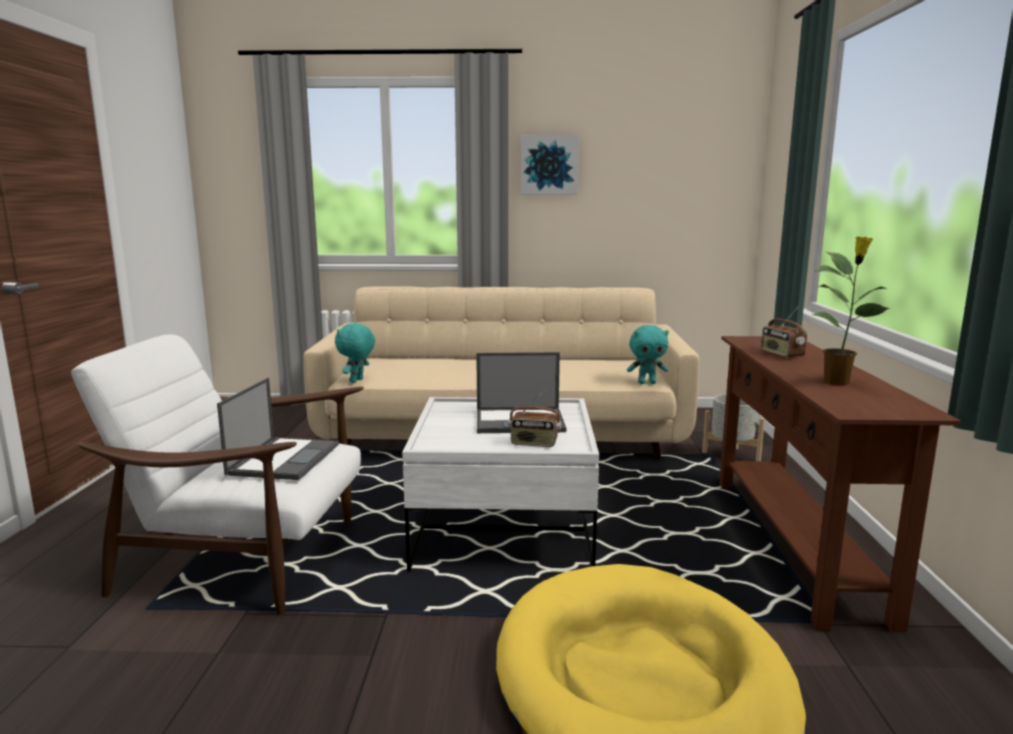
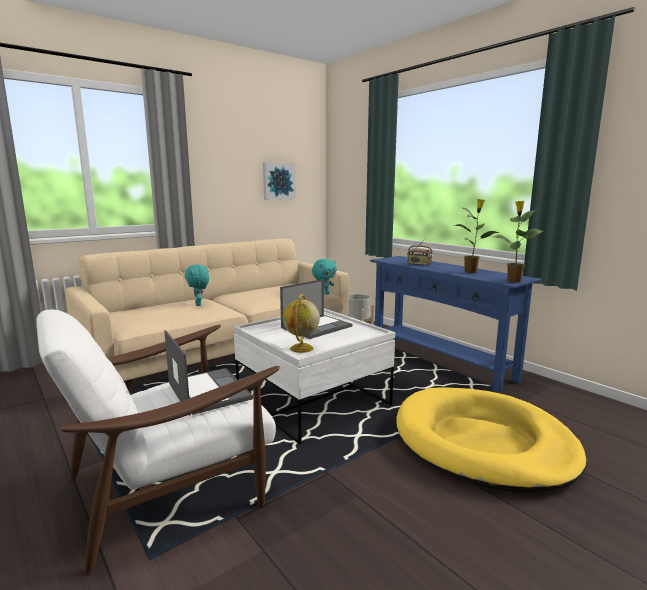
camera: 40 degrees left, 0 degrees up
(357, 381) = (139, 329): turquoise plush toy -> turquoise plush toy (199, 304)
(441, 442) = (301, 349): none -> globe
(534, 444) = (351, 336): radio -> none
(549, 165) = (210, 158): picture -> picture (278, 181)
(795, 543) = (440, 360): brown console table -> blue console table
(868, 412) = (513, 281): none -> potted plant

